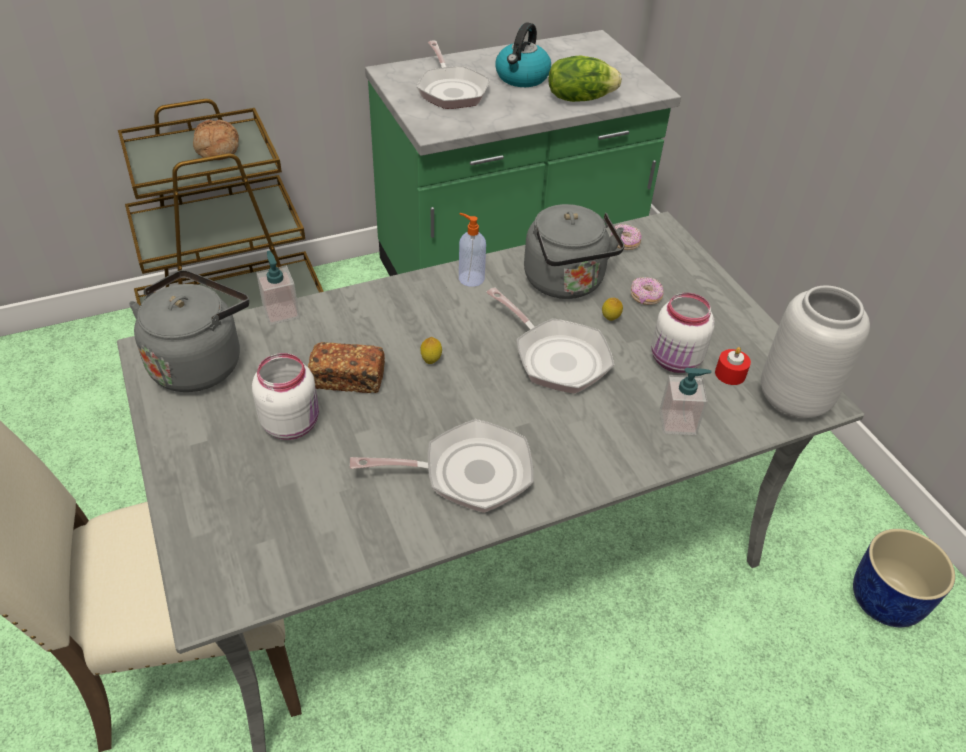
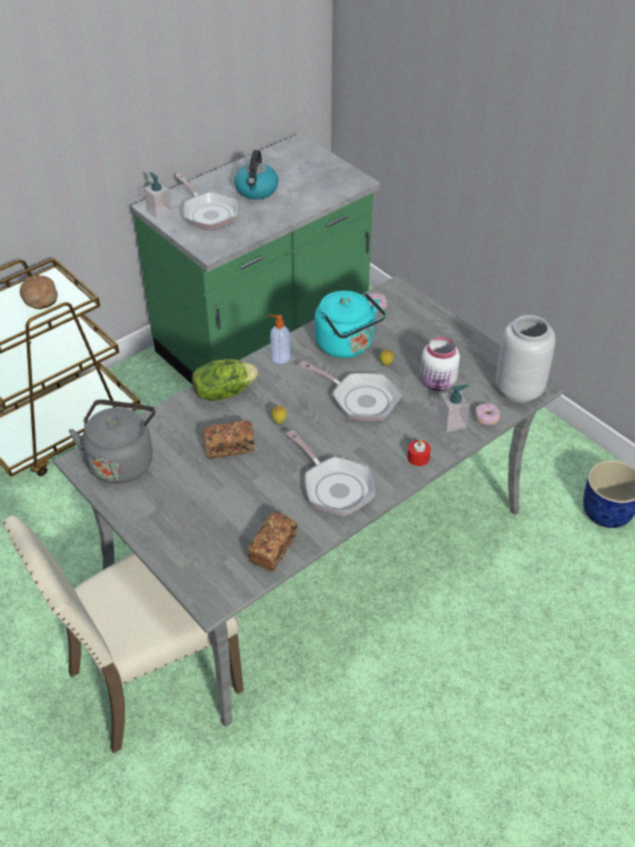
camera: 15 degrees left, 0 degrees up
(281, 312) = (159, 413): soap dispenser -> soap dispenser (159, 211)
(292, 423) = (207, 484): white jar -> none
(336, 544) = (273, 549): none -> bread
(468, 473) = (335, 487): frying pan -> frying pan turned 75 degrees clockwise
(566, 283) = (347, 346): grey kettle -> turquoise kettle
(579, 98) = (306, 199): lettuce -> lettuce (223, 392)
(645, 297) = (403, 343): donut -> donut (486, 418)
(730, 374) = (475, 383): red candle -> red candle (418, 457)

